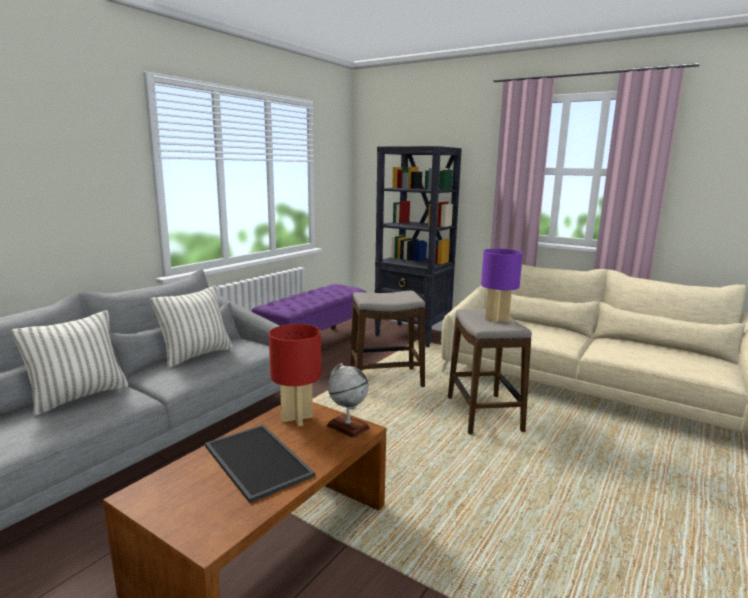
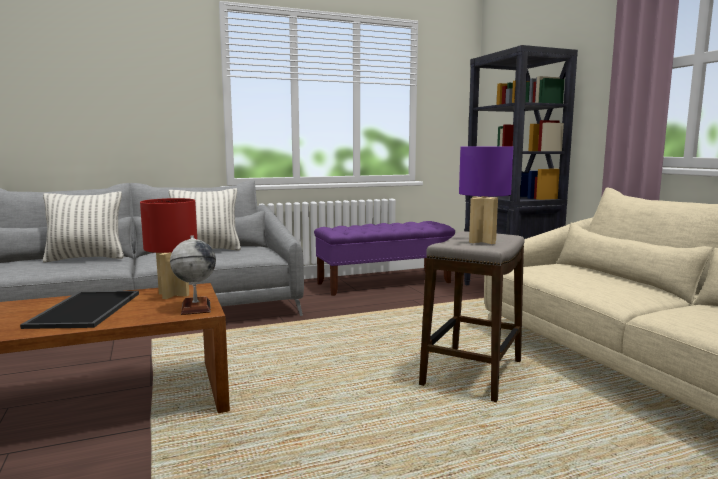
camera: 35 degrees right, 5 degrees down
(385, 379) = (410, 320): stool -> none

